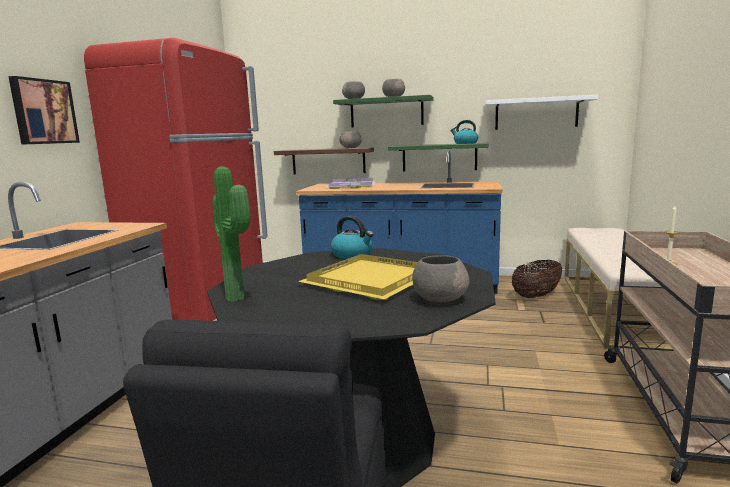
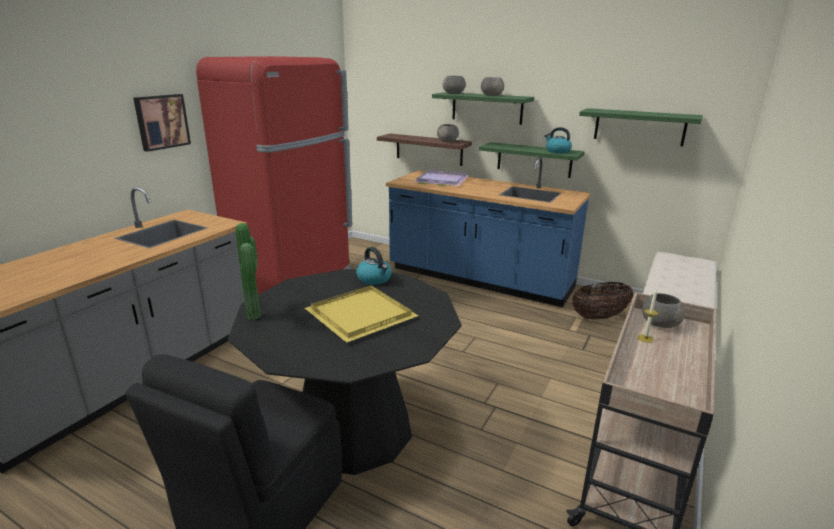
camera: 15 degrees right, 10 degrees up
(439, 299) = (391, 348): grey bowl -> grey bowl (659, 323)
(536, 113) = (639, 127): white shelf -> green shelf

